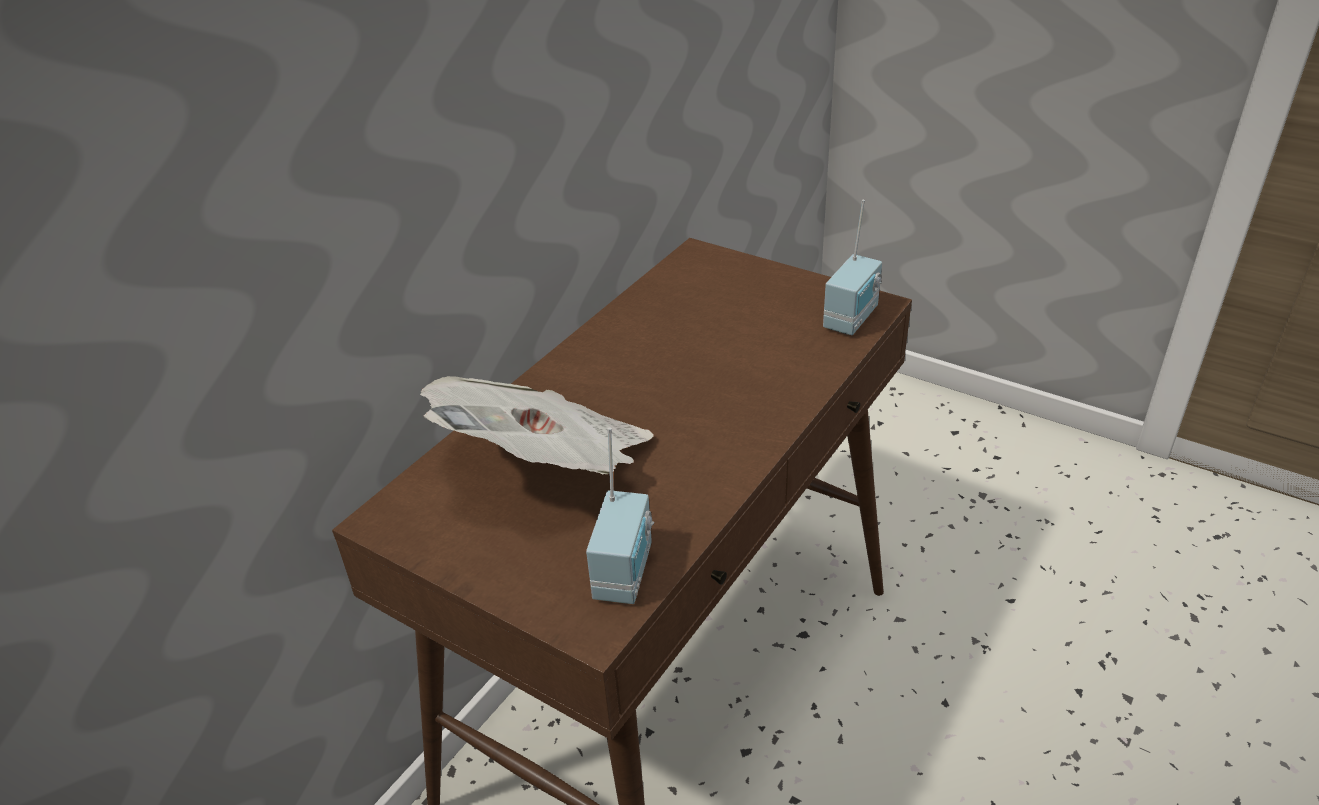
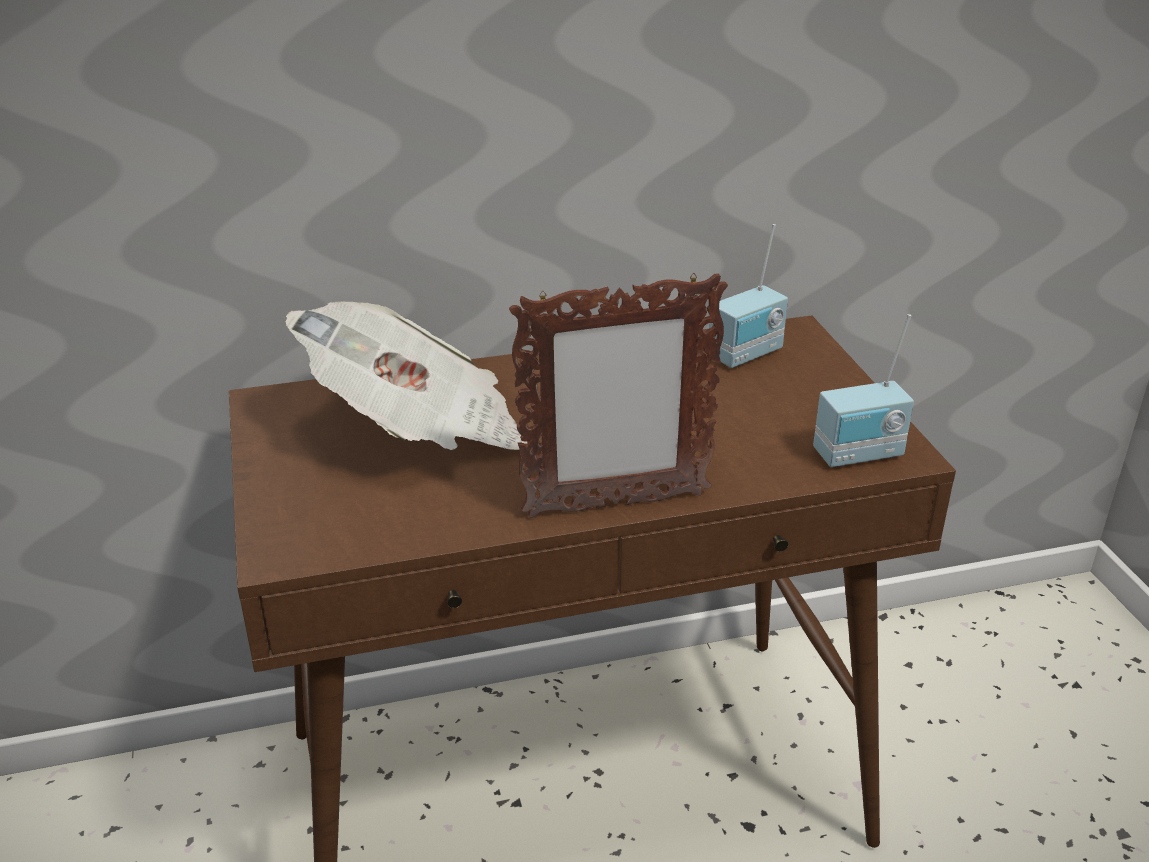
camera: 40 degrees right, 5 degrees down
(626, 573) = (354, 534): radio -> radio (747, 355)
(765, 437) = (614, 505): none -> picture frame

